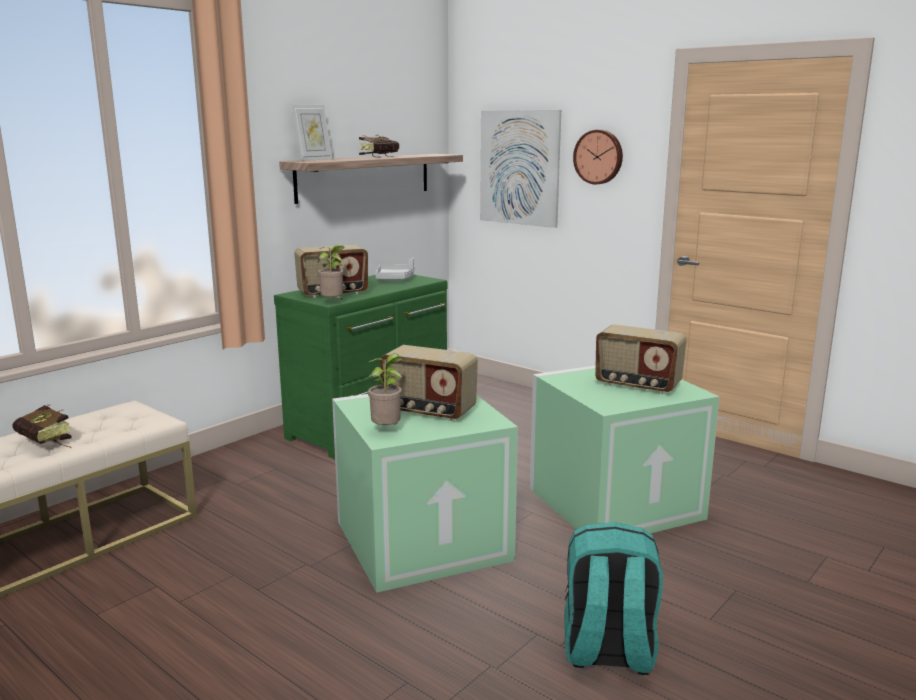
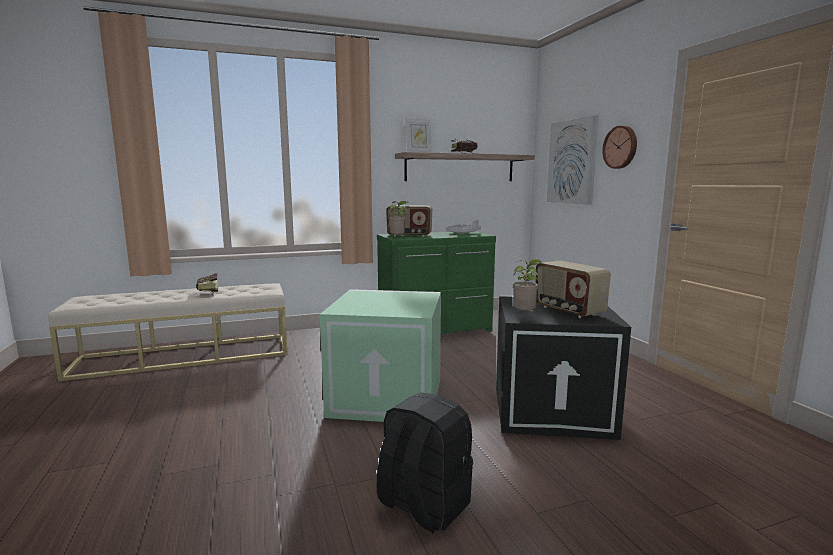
camera: 30 degrees right, 5 degrees down
(387, 430) = (347, 307): potted plant -> potted plant (525, 316)
(428, 411) = (390, 302): radio -> none
(607, 652) = (423, 505): turquoise backpack -> black backpack
(615, 502) = (552, 408): green storage box -> black storage box

